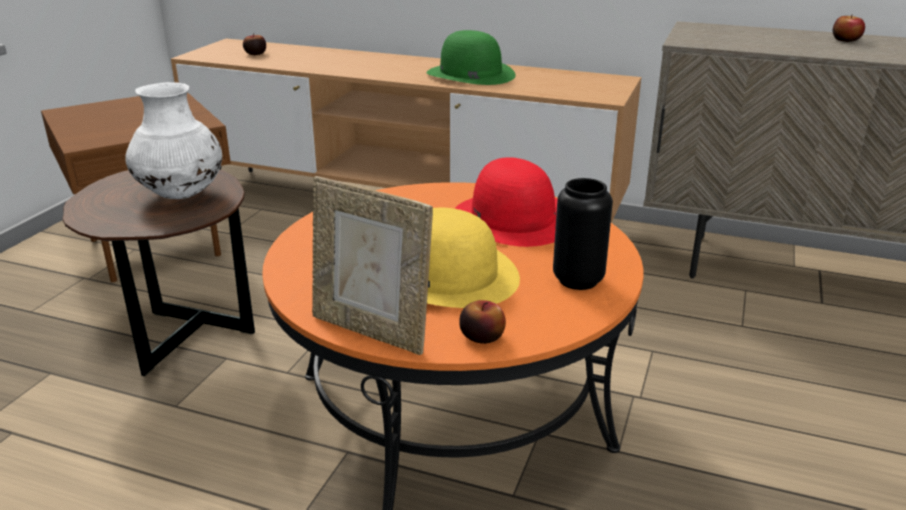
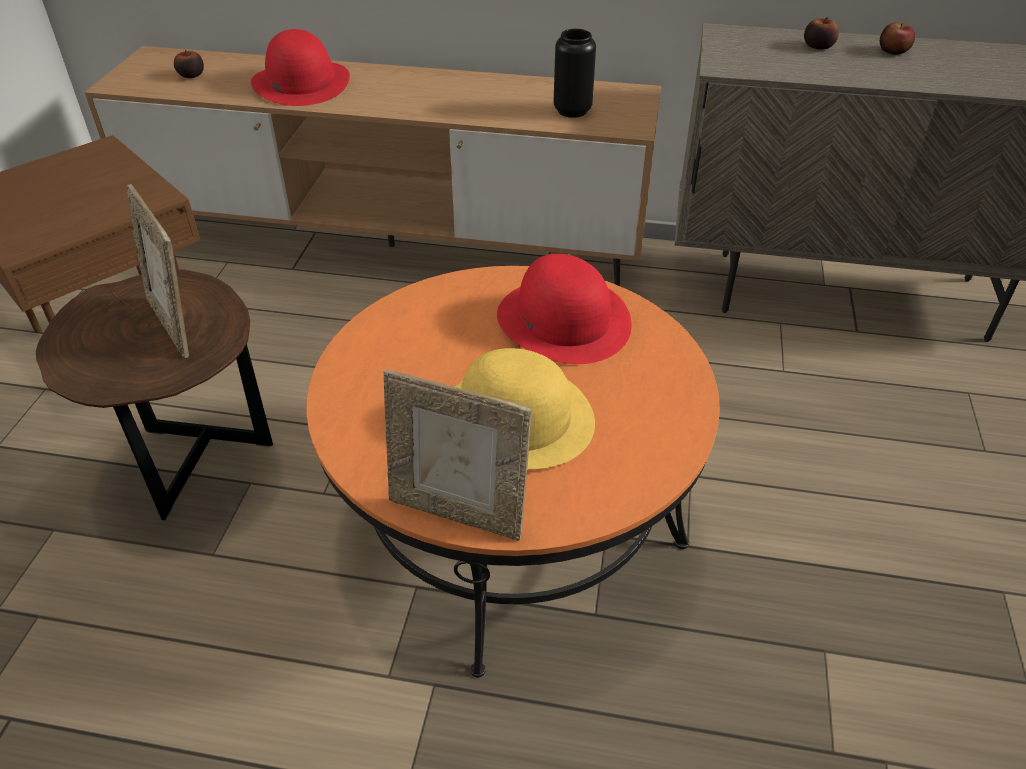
camera: 10 degrees left, 15 degrees up
(181, 195) = (175, 324): white vase -> picture frame
(339, 61) = (301, 82): none -> red hat
(470, 74) = (466, 96): green hat -> none
(482, 336) = (575, 504): apple -> apple (818, 46)
(578, 280) = (654, 408): black vase -> black vase (572, 111)

